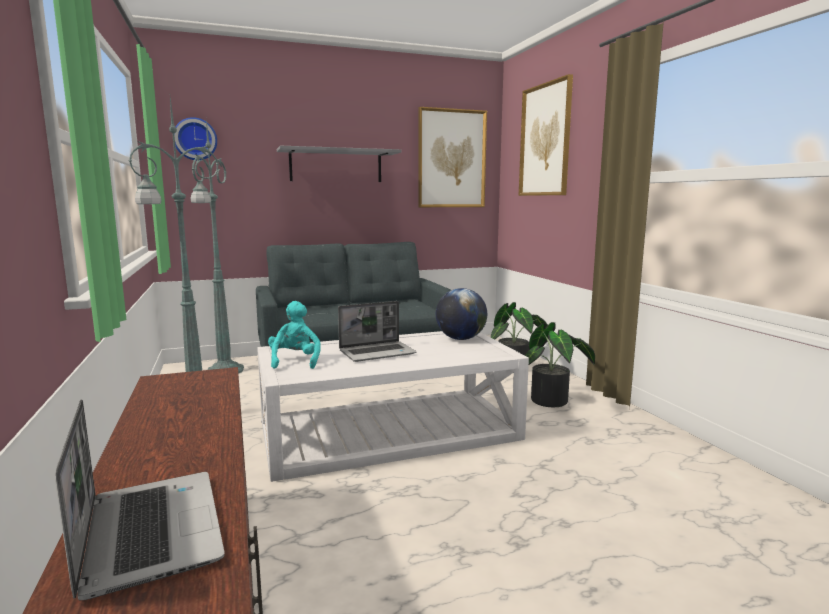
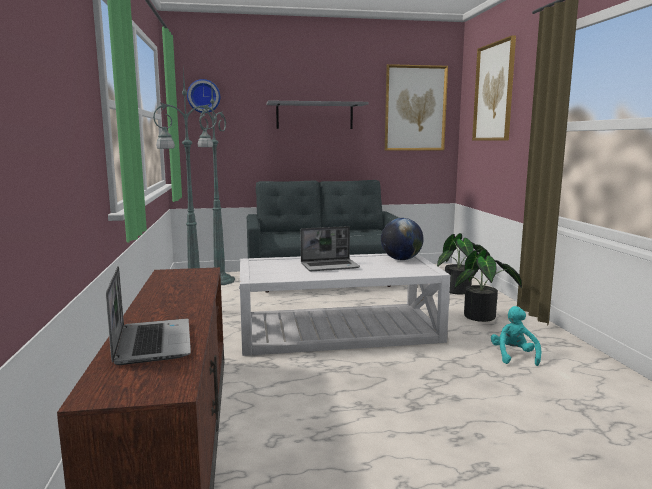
camera: 10 degrees right, 0 degrees up
(295, 361) = (265, 269): turquoise plush toy -> turquoise plush toy (514, 356)

